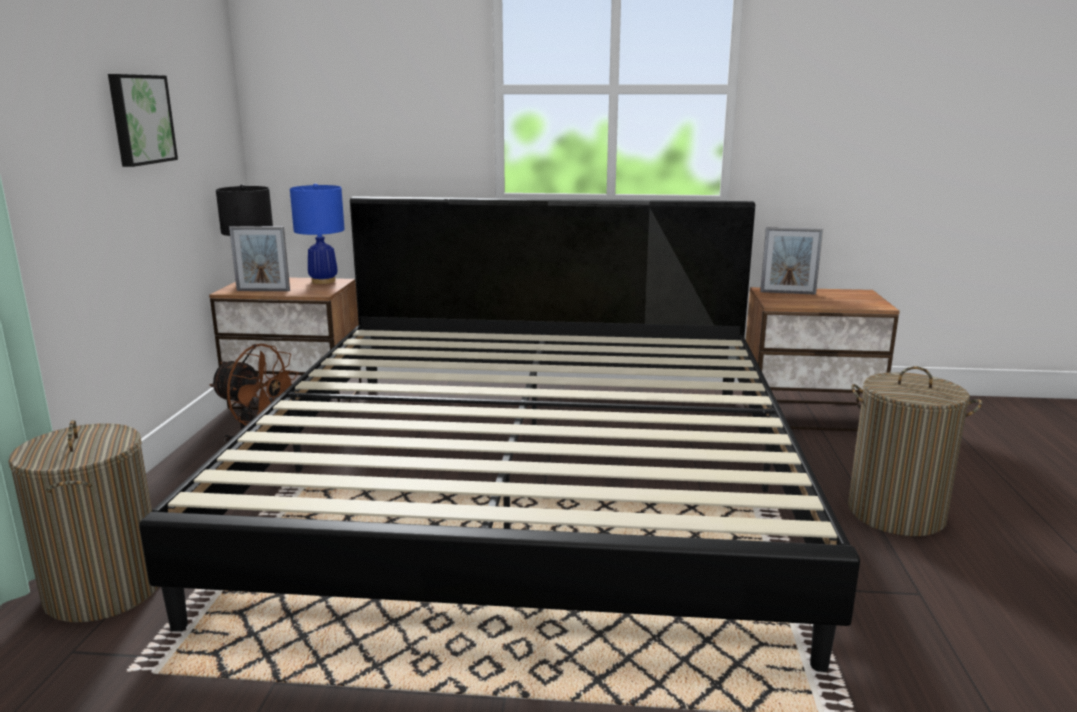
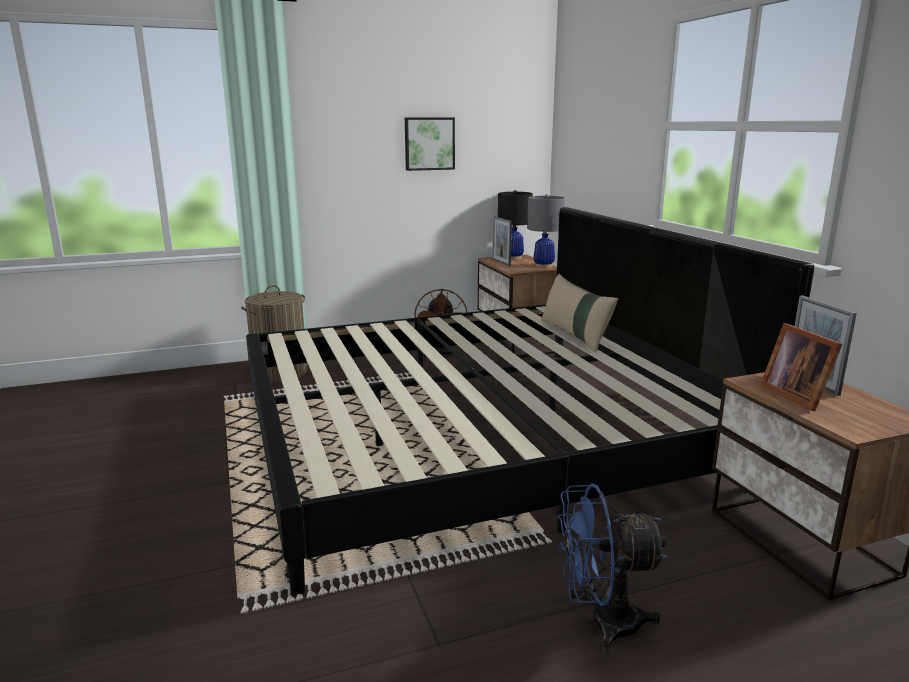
camera: 65 degrees right, 0 degrees up
(323, 281) = (543, 266): blue table lamp -> grey table lamp
(479, 341) = (575, 335): none -> beige pillow
(810, 301) = (796, 395): none -> picture frame
(896, 513) = (601, 623): laundry basket -> blue fan

